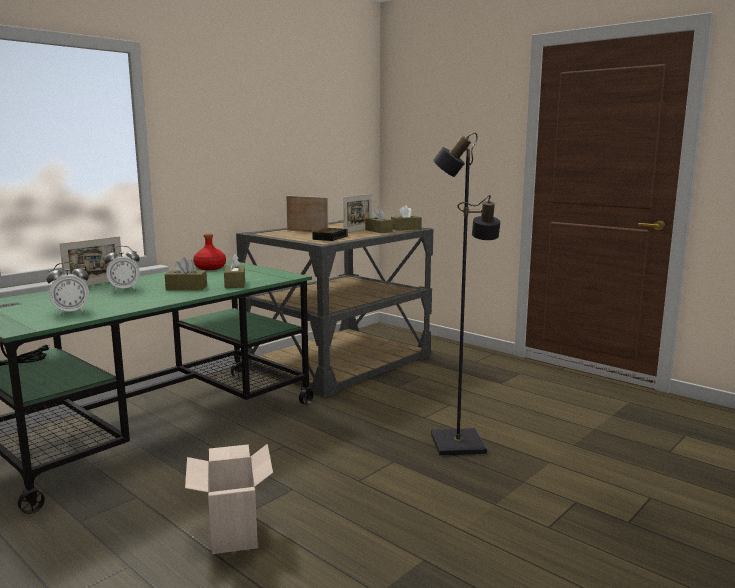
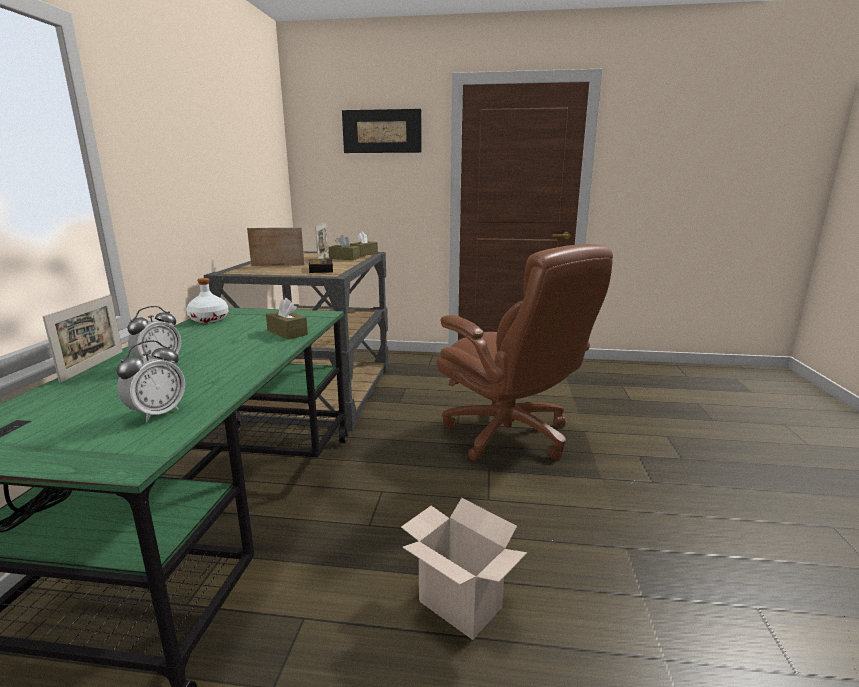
camera: 35 degrees left, 5 degrees up
(186, 288) = (241, 347): brown tissue box -> none
(210, 268) = (209, 319): red bottle -> white bottle
(458, 443) = (511, 437): black floor lamp -> brown office chair
(461, 101) = (382, 131): none -> picture

